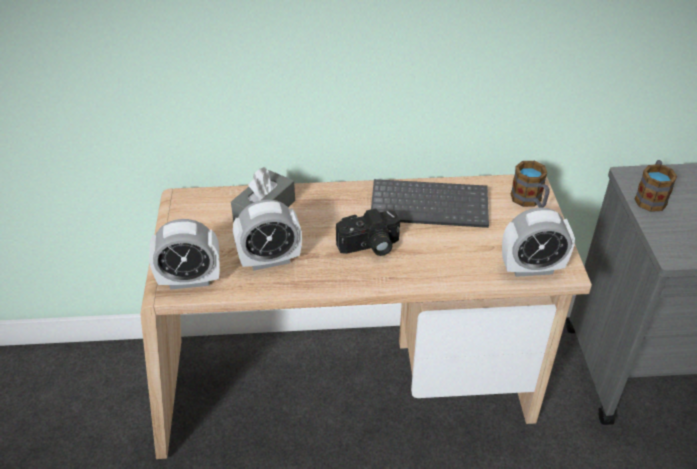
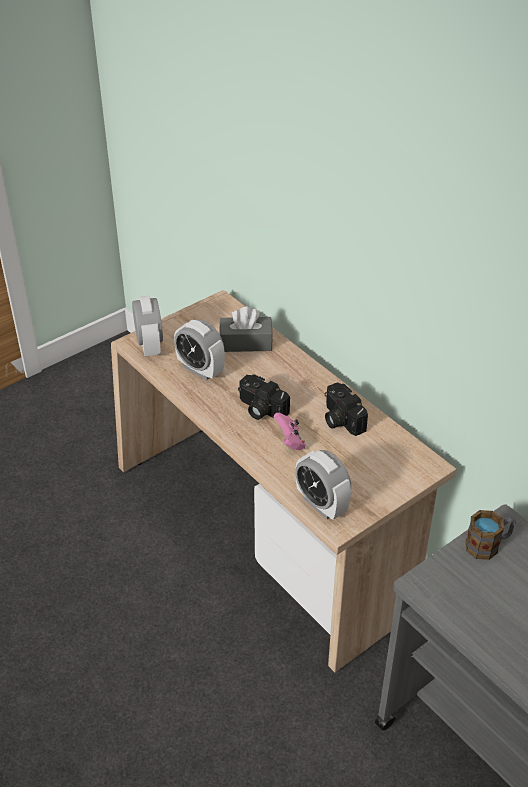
camera: 55 degrees right, 0 degrees up
(190, 280) = (149, 346): alarm clock -> alarm clock turned 150 degrees counterclockwise
(431, 205) = (340, 419): keyboard -> camera
(432, 248) = (290, 441): none -> pink game controller
(529, 201) = (405, 473): mug -> none

